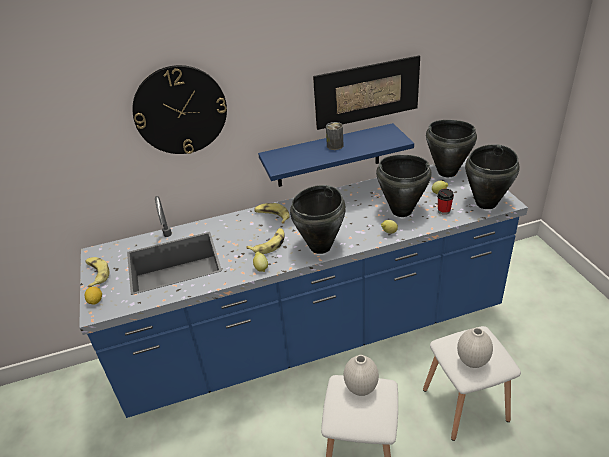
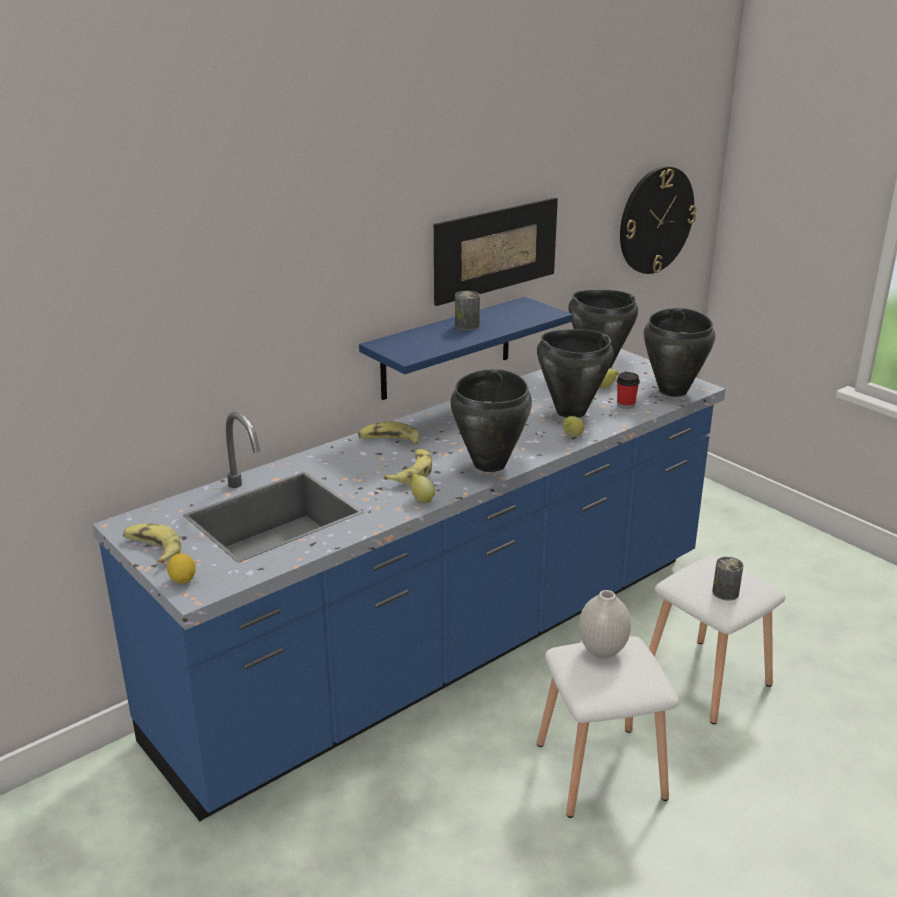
camera: 25 degrees left, 10 degrees down
(180, 110) = (262, 274): wall clock -> wall clock (656, 220)
(472, 362) = (725, 592): white vase -> can

